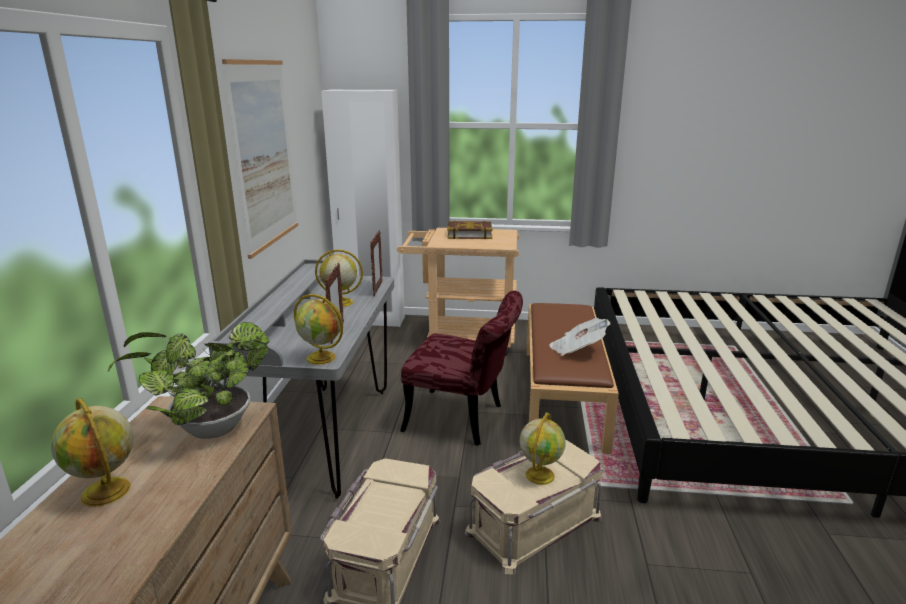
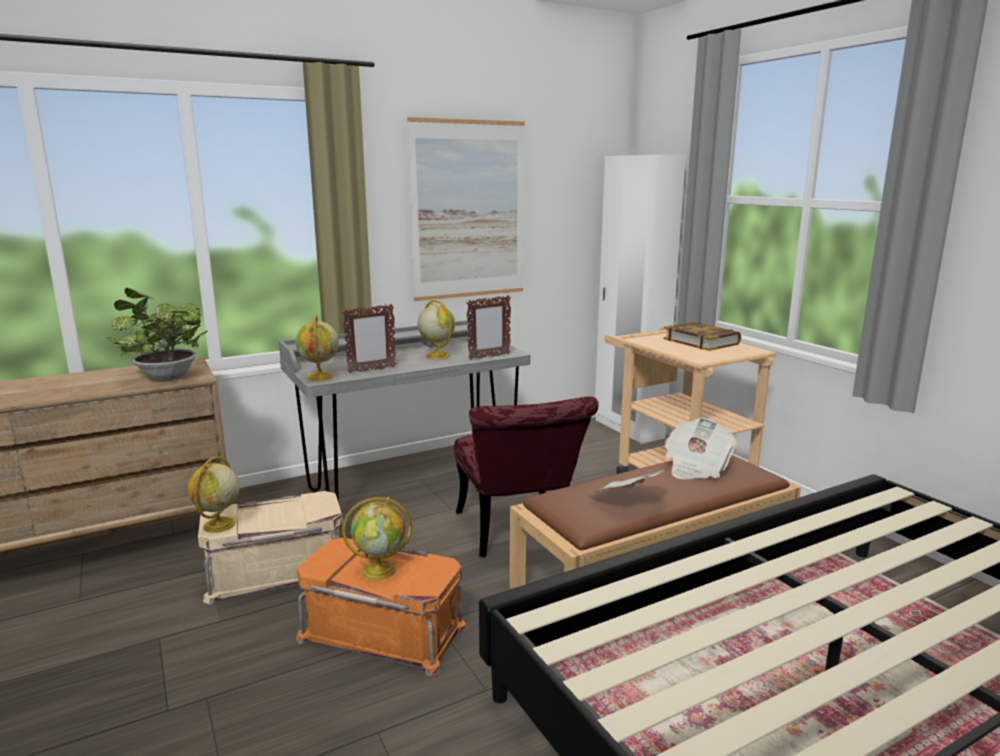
camera: 55 degrees right, 5 degrees down
(107, 492) = (80, 380): globe -> globe (219, 526)
(533, 523) = (384, 631): beige storage box -> orange storage box
(554, 317) = (696, 467): none -> newspaper

